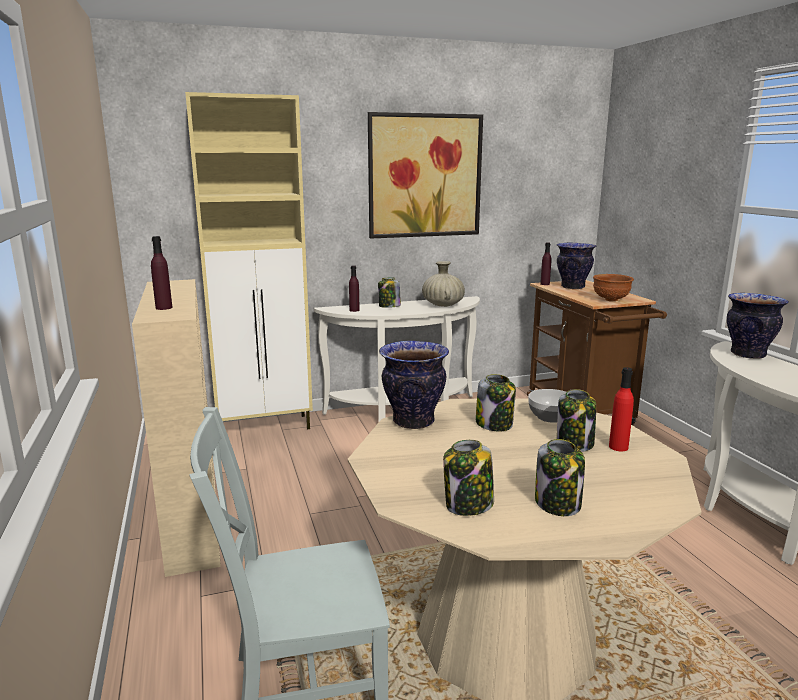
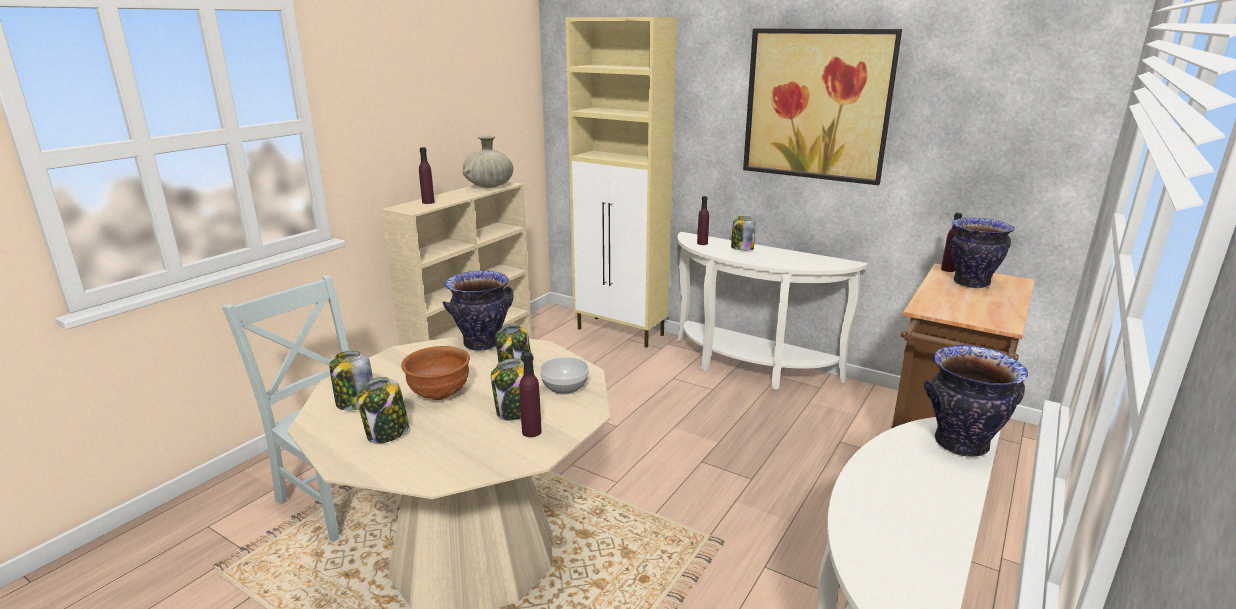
camera: 50 degrees right, 5 degrees up
(442, 305) = (795, 262): beige vase -> beige vase (489, 186)
(610, 300) = (957, 312): brown bowl -> brown bowl (439, 394)
(618, 447) = (531, 432): red bottle -> purple bottle

